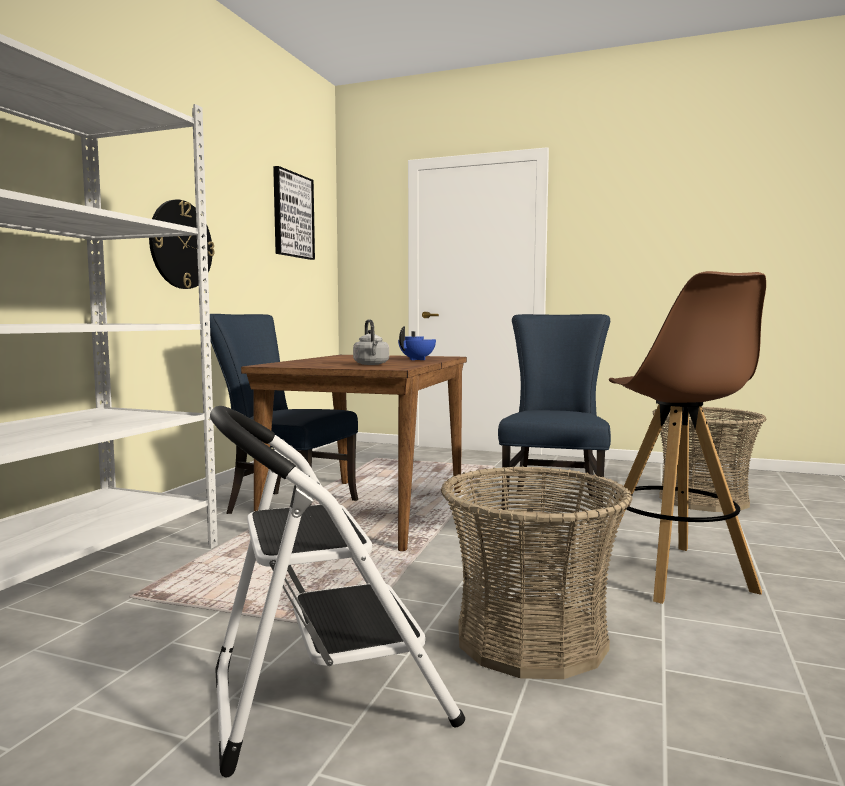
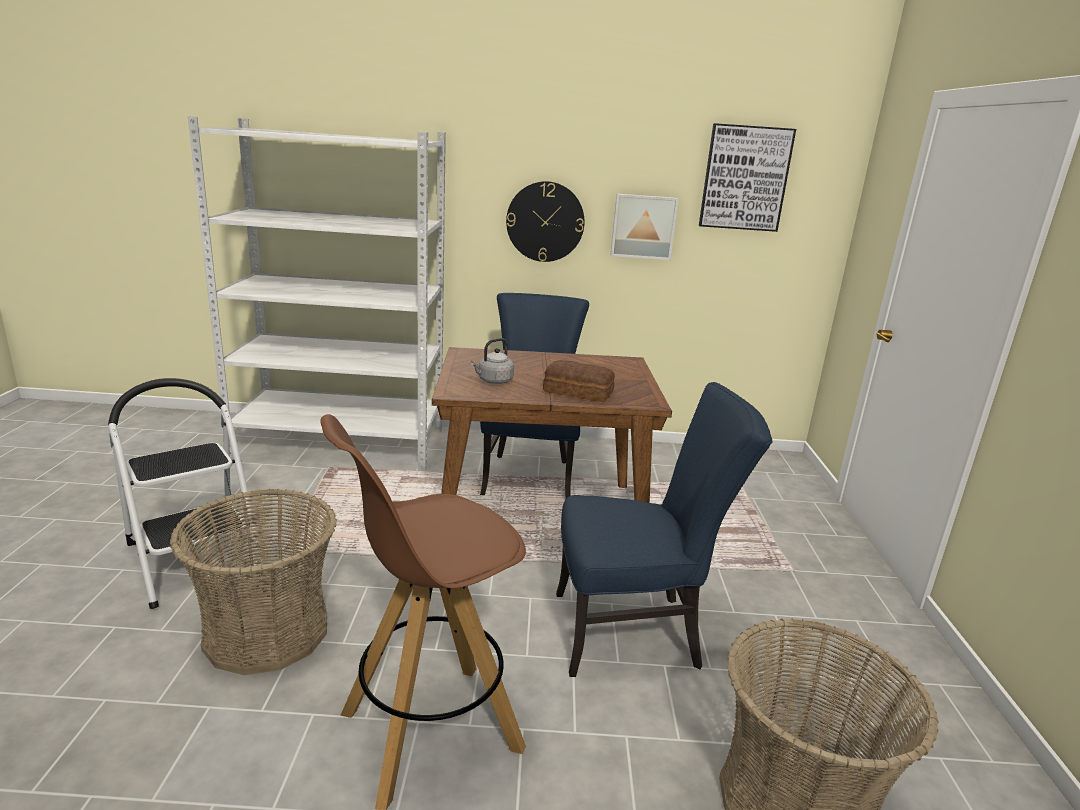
camera: 70 degrees right, 15 degrees up
(246, 253) = (643, 226): none -> picture
(417, 359) = (578, 392): blue teapot -> bread

